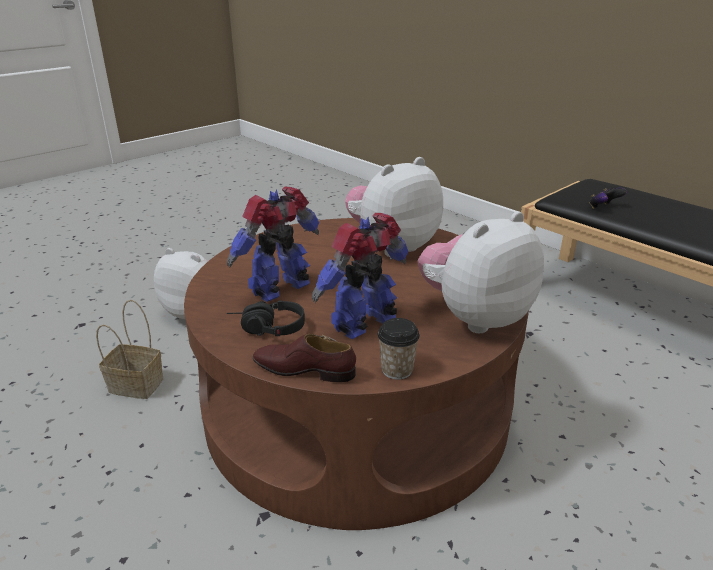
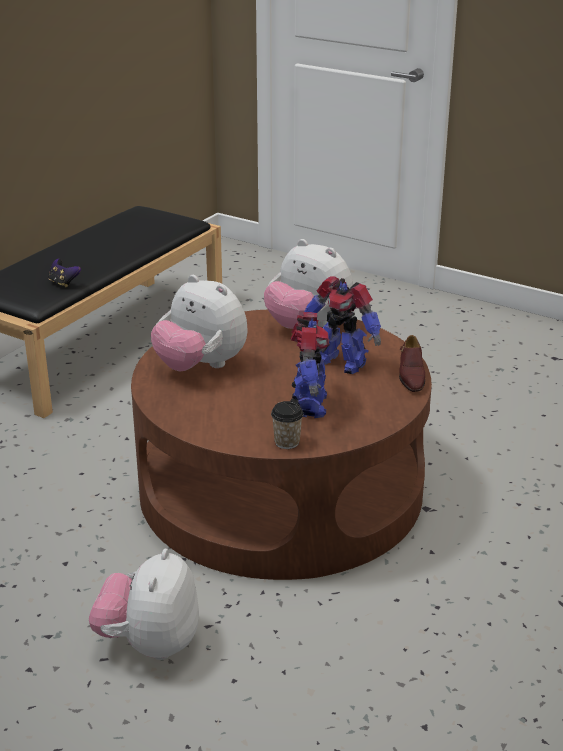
camera: 105 degrees left, 0 degrees up
(134, 385) = (318, 642): basket -> none
(266, 329) = (373, 399): black headphones -> none
(282, 289) = (308, 405): toy robot -> toy robot turned 120 degrees counterclockwise
(397, 370) = (389, 346): cup -> cup (287, 442)

